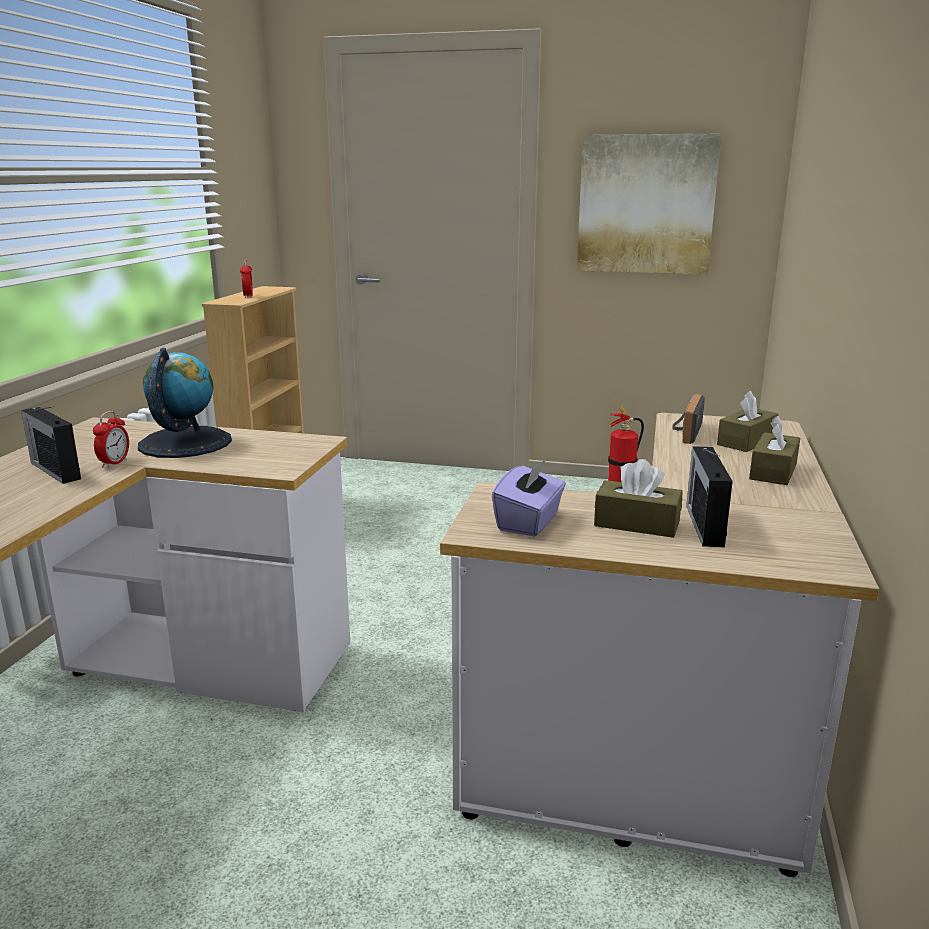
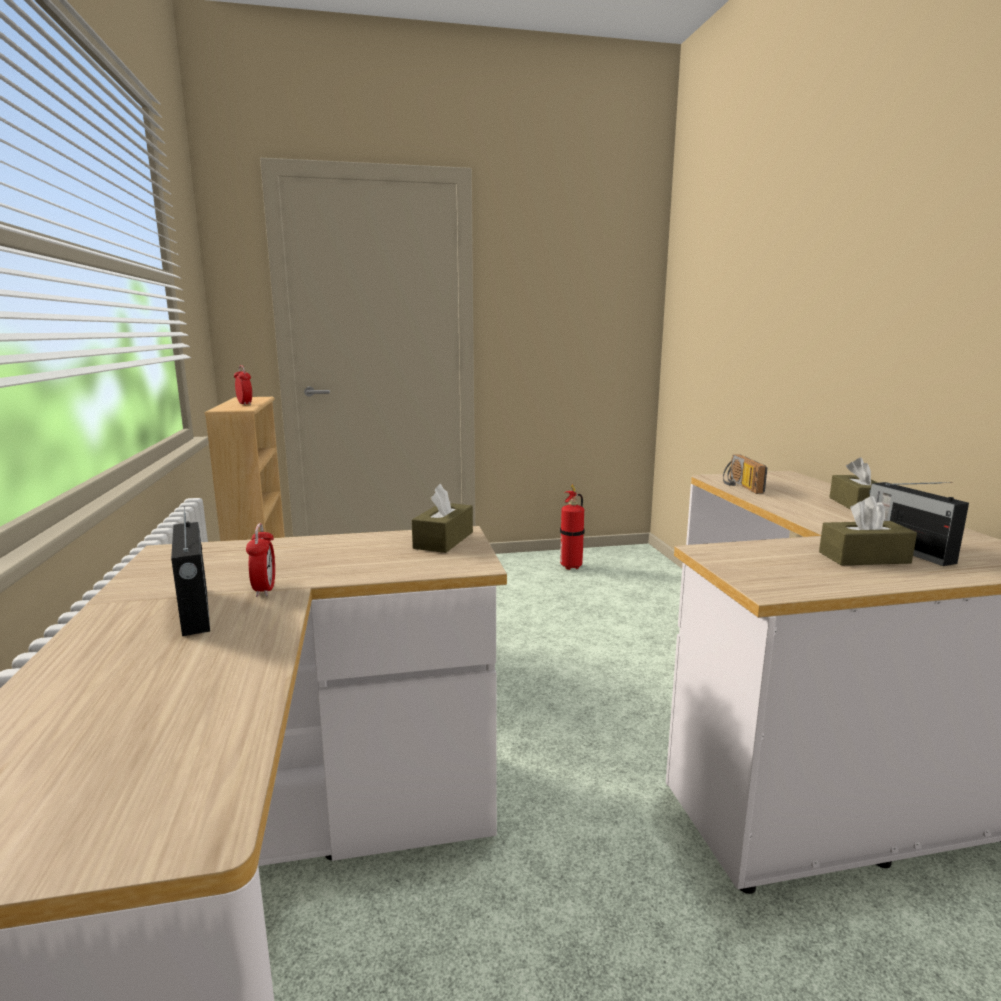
camera: 25 degrees left, 5 degrees down
(55, 470) = (194, 611): radio -> radio turned 135 degrees counterclockwise
(185, 443) = (316, 555): globe -> none
(529, 522) = (789, 572): purple tissue box -> none
(646, 204) = (563, 318): picture -> none
(746, 441) = (793, 487): brown tissue box -> brown tissue box (443, 540)

